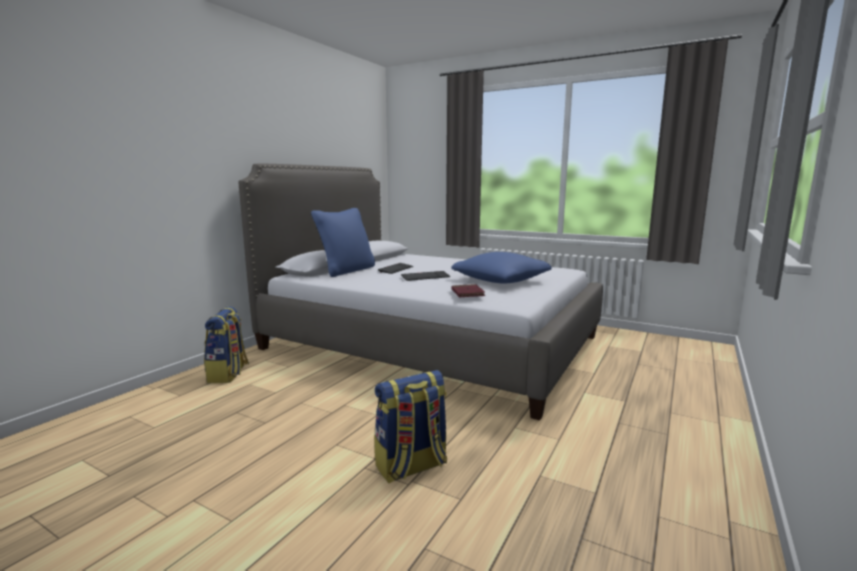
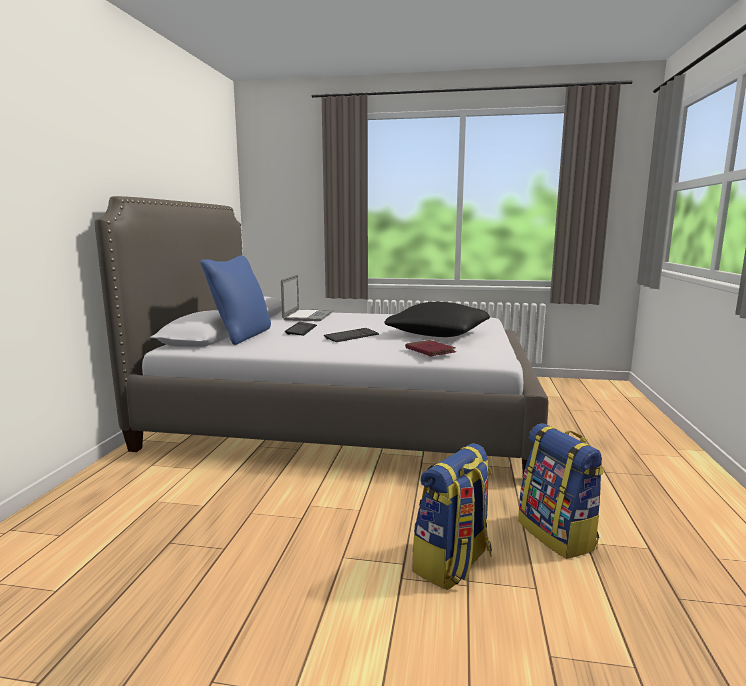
camera: 20 degrees left, 0 degrees up
(228, 374) = (112, 492): backpack -> backpack (558, 535)
(418, 259) = (308, 316): none -> laptop
(501, 281) = (438, 334): blue pillow -> black pillow

